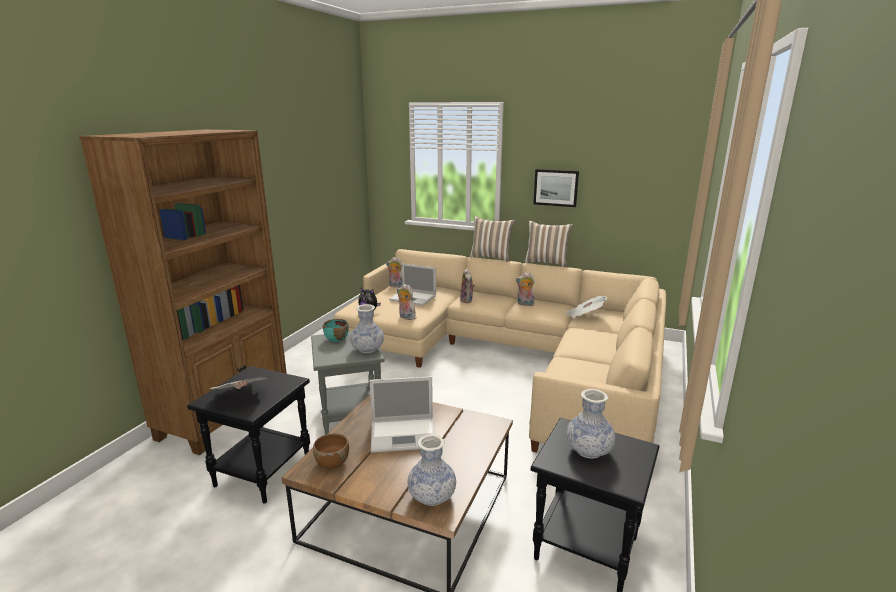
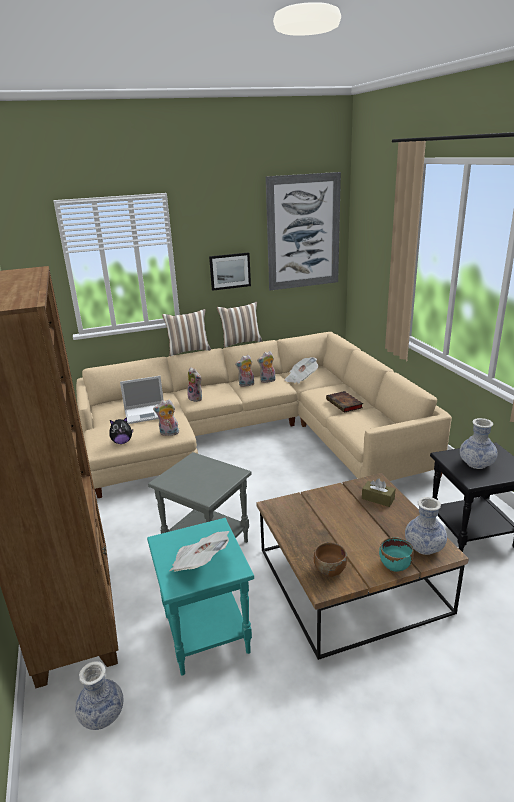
camera: 40 degrees left, 5 degrees up
(262, 471) = (204, 633): black side table -> turquoise side table
(336, 339) = (179, 475): turquoise bowl -> turquoise bowl (395, 565)
(367, 349) = (224, 470): vase -> vase (102, 715)
(395, 286) = (105, 409): plush toy -> plush toy (267, 381)
(404, 434) = (338, 521): laptop -> none
(468, 437) = (378, 499): none -> brown tissue box
(586, 351) = (345, 404): none -> book
(649, 157) = (303, 232): none -> picture

